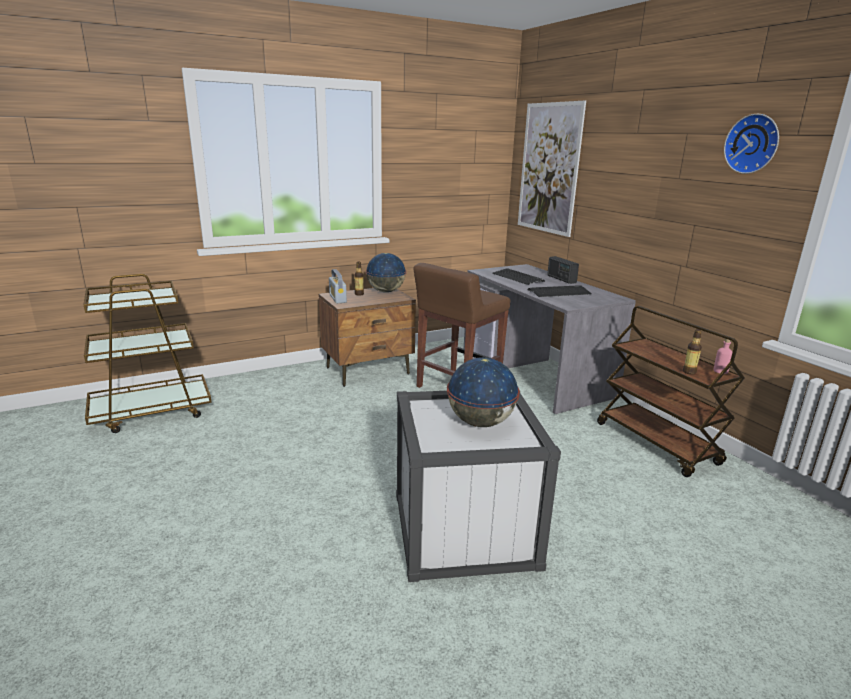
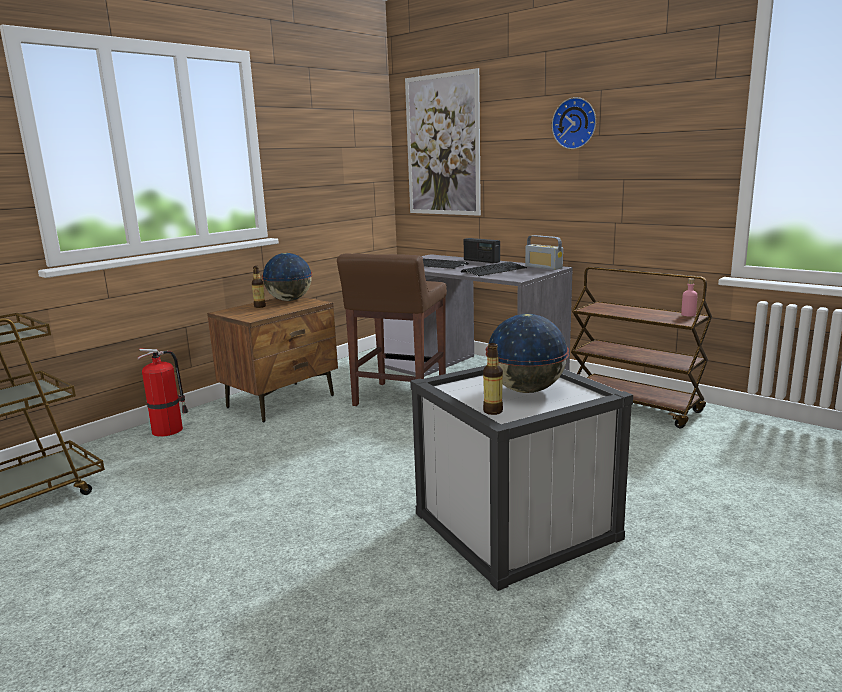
camera: 20 degrees left, 5 degrees down
(278, 378) = (169, 430): none -> fire extinguisher
(337, 298) = (238, 314): radio -> radio (543, 267)
(689, 372) = (663, 320): bottle -> bottle (492, 411)
(753, 144) = (673, 91): wall clock -> wall clock (575, 123)

